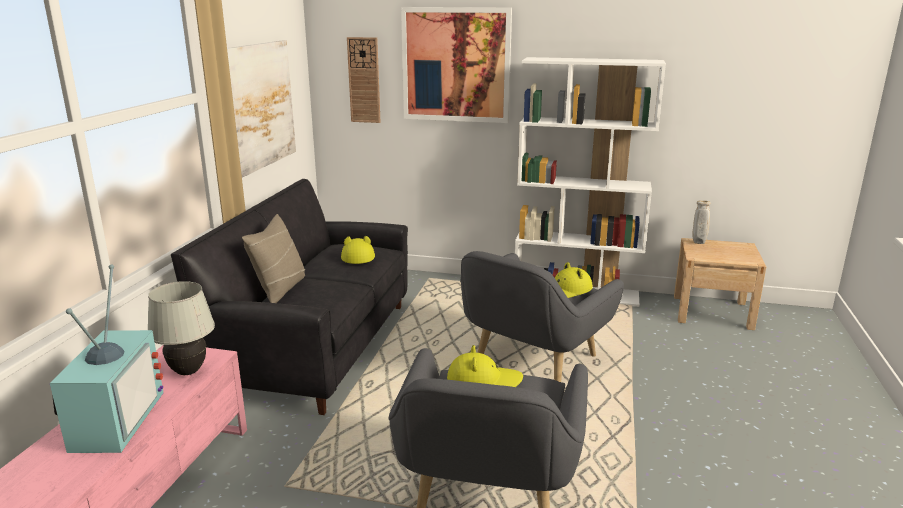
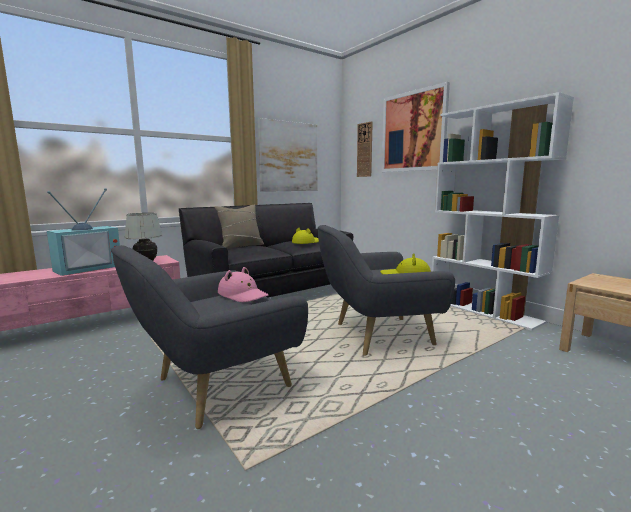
camera: 40 degrees right, 10 degrees down
(483, 380) = (243, 295): yellow hat -> pink hat
(698, 243) = (606, 277): beige vase -> none

